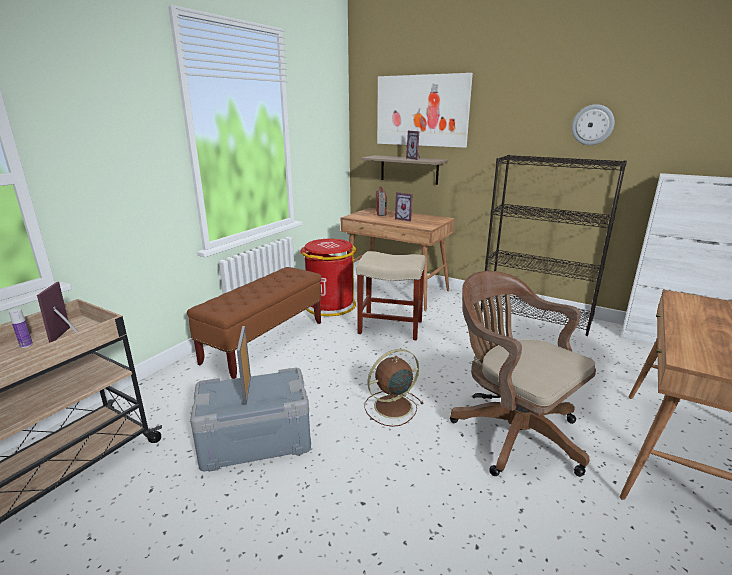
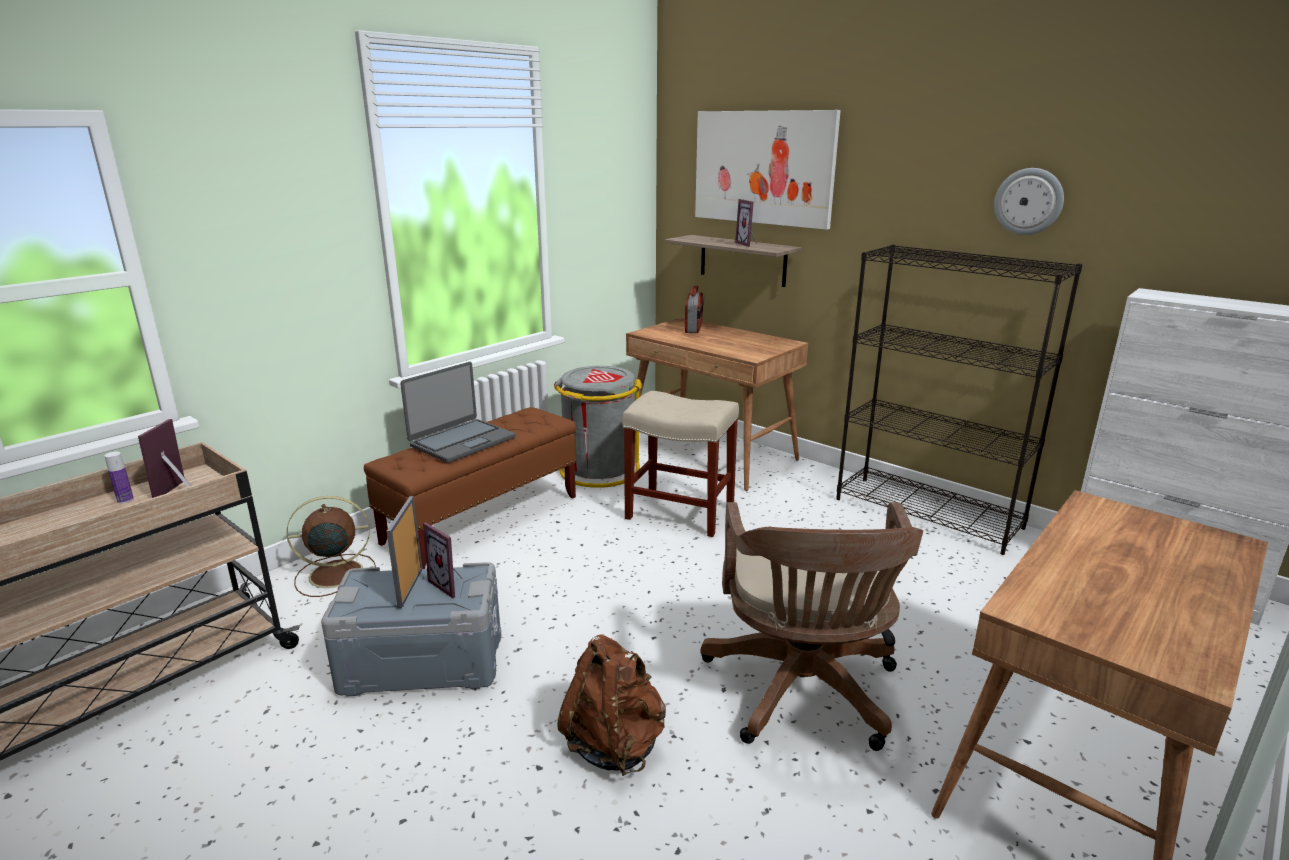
camera: 10 degrees right, 0 degrees up
(251, 290) = (462, 441): none -> laptop
(330, 305) = (599, 470): red trash can -> grey trash can
(391, 407) = (633, 636): brown fan -> brown fan (333, 574)
(405, 219) = (725, 341): picture frame -> picture frame (451, 584)
(407, 480) = (615, 744): none -> brown backpack
(511, 431) = (803, 693): brown office chair -> brown office chair turned 150 degrees counterclockwise

